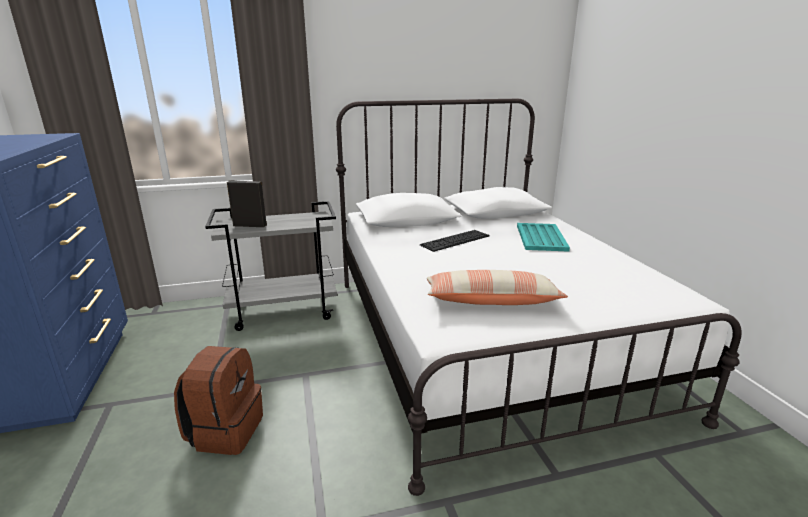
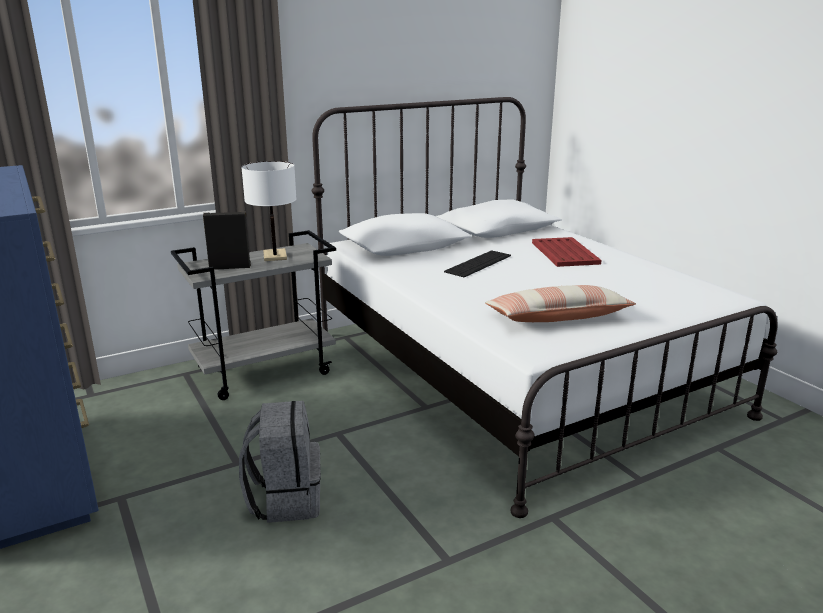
camera: 15 degrees left, 0 degrees up
(225, 431) = (285, 499): brown backpack -> grey backpack
(292, 219) = (275, 256): none -> white table lamp
(541, 238) = (565, 253): turquoise tray -> red tray

